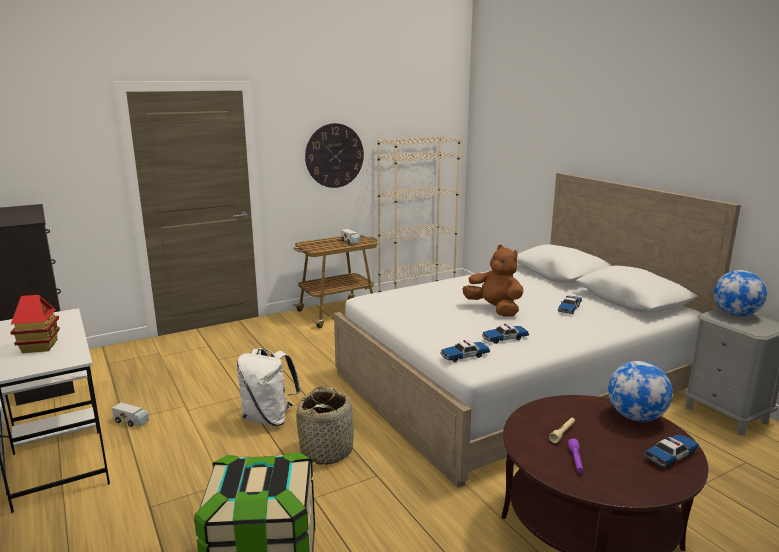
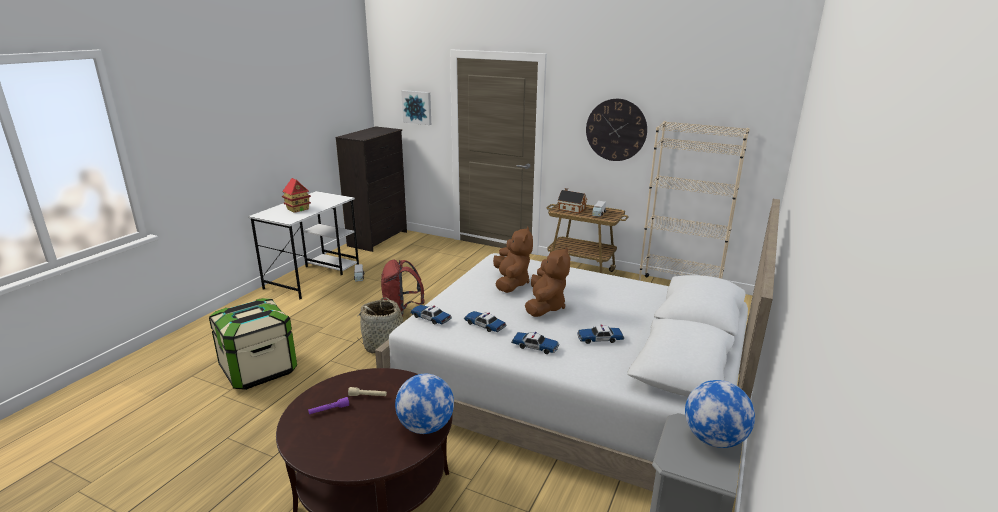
camera: 55 degrees right, 5 degrees up
(63, 167) = (417, 107): none -> picture
(269, 418) = (402, 312): white backpack -> red backpack
(320, 245) = (571, 209): none -> toy house
(432, 308) = (511, 283): none -> brown plush toy
(671, 456) = (368, 456): toy car -> toy car (535, 347)

